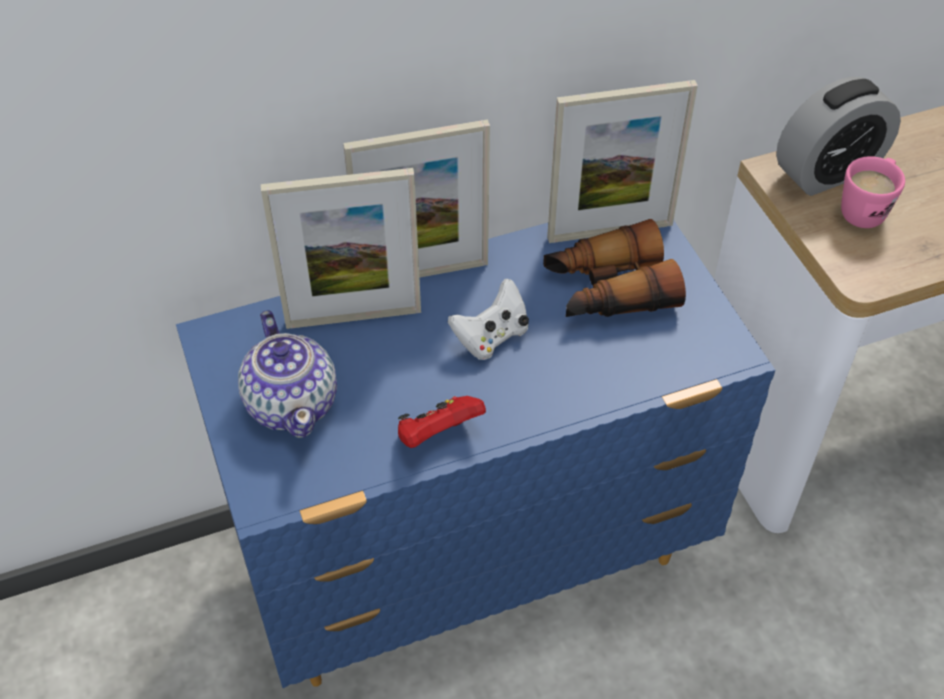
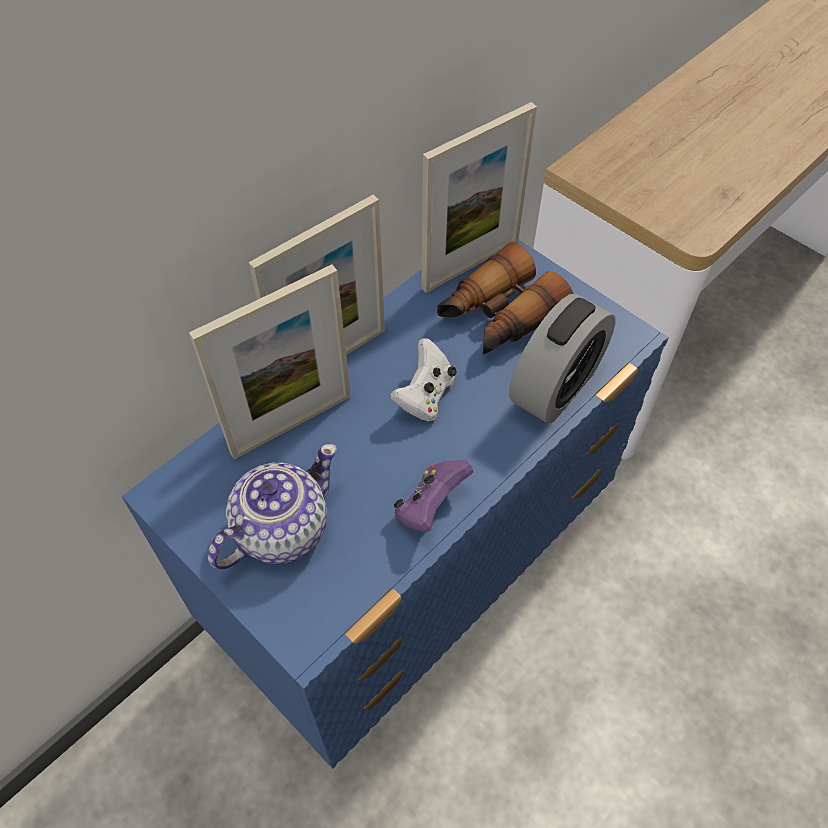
camera: 25 degrees left, 5 degrees up
(292, 403) = (280, 529): teapot -> teapot turned 90 degrees counterclockwise
(438, 435) = (430, 506): red game controller -> purple game controller
(827, 172) = (618, 157): alarm clock -> alarm clock (555, 387)
(866, 209) = (664, 177): pink mug -> none

